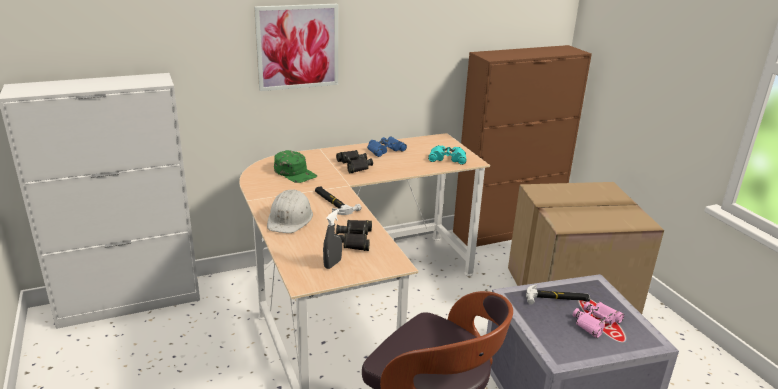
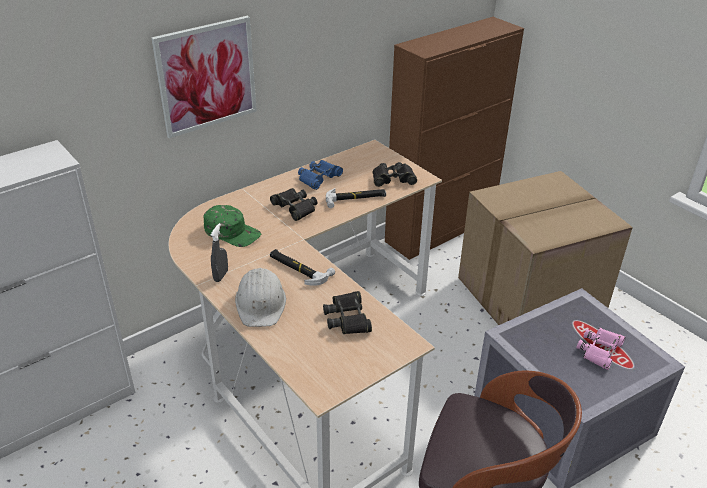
camera: 15 degrees left, 10 degrees up
(332, 264) = (340, 359): grey spray bottle -> grey spray bottle (221, 276)
(447, 158) = (393, 179): turquoise binoculars -> black binoculars
(557, 298) = (553, 329): hammer -> hammer (356, 198)

